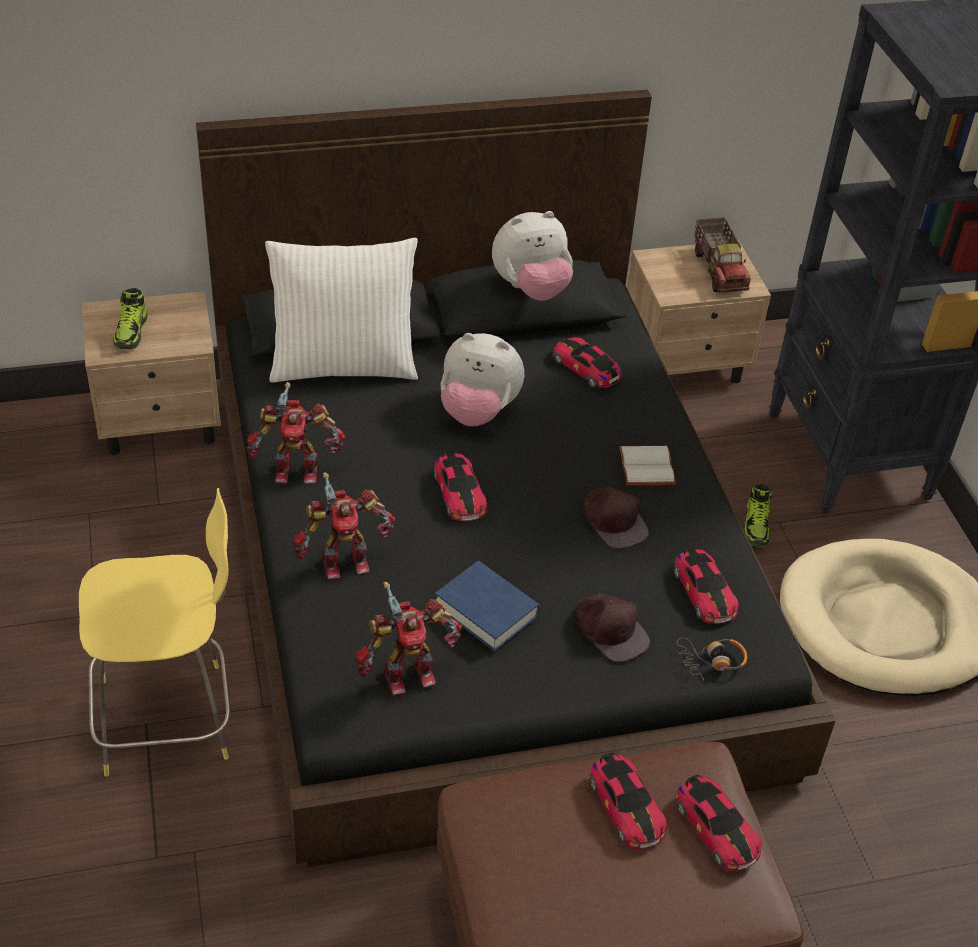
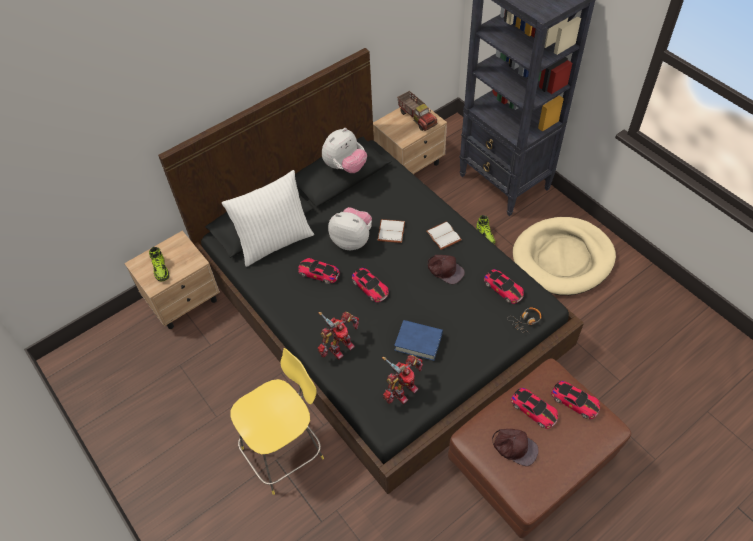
camera: 20 degrees left, 10 degrees up
(296, 470) = (288, 308): toy robot -> none
(478, 412) = (352, 240): plush toy -> plush toy turned 150 degrees counterclockwise
(555, 423) = (390, 231): none -> white book
(586, 368) = (387, 195): toy car -> toy car (319, 273)
(611, 629) = (475, 325): brown cap -> brown cap (514, 447)

